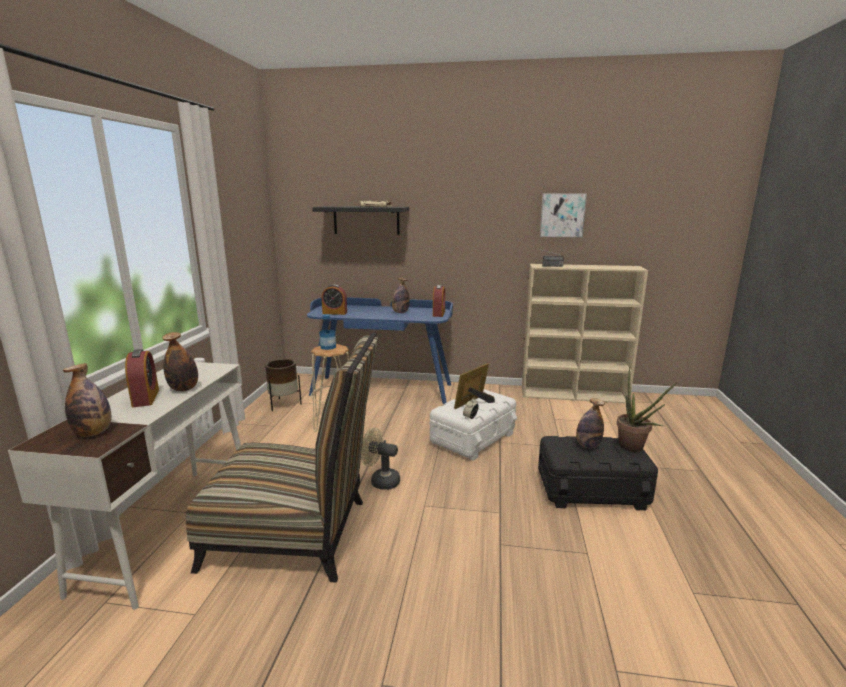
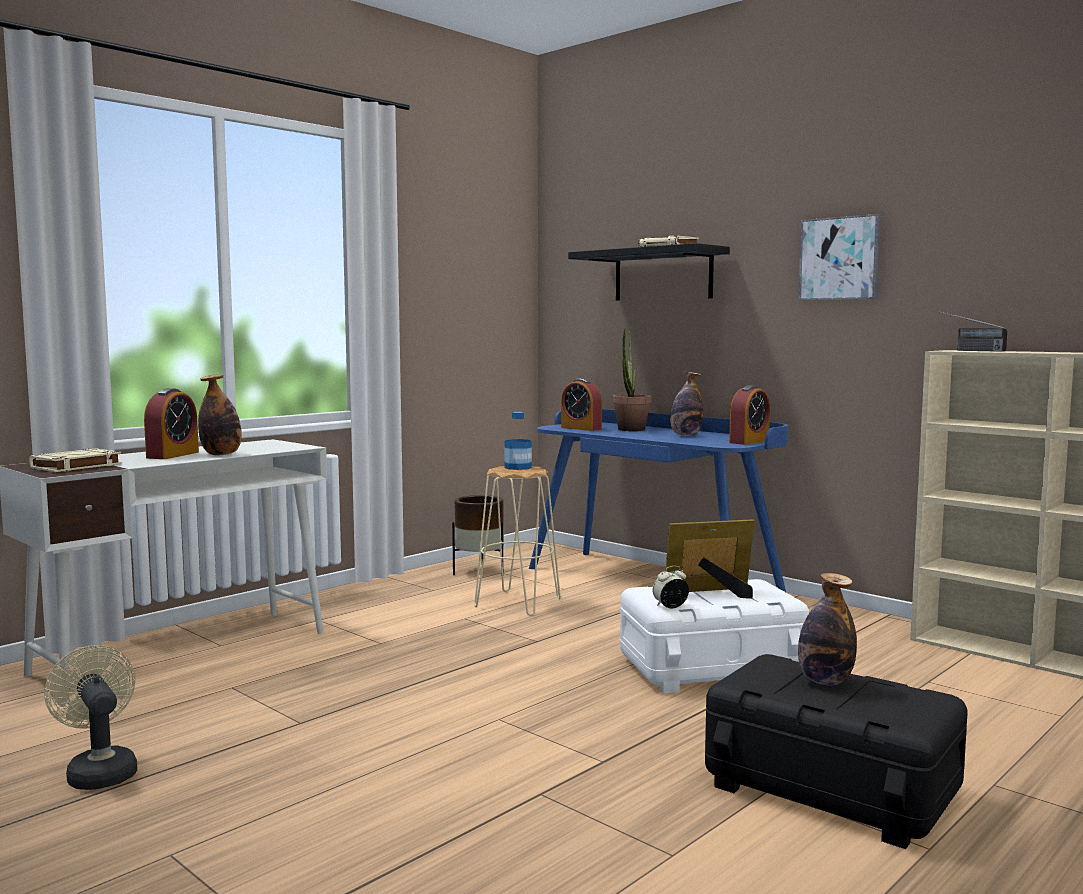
camera: 35 degrees right, 10 degrees down
(93, 433) = (75, 466): bottle -> beige book
(297, 535) = (294, 697): chair -> none
(380, 481) = (479, 677): beige fan -> beige fan (99, 771)
(562, 215) = (1022, 245): picture -> picture (840, 258)
(634, 449) = (923, 708): potted plant -> potted plant (630, 430)

